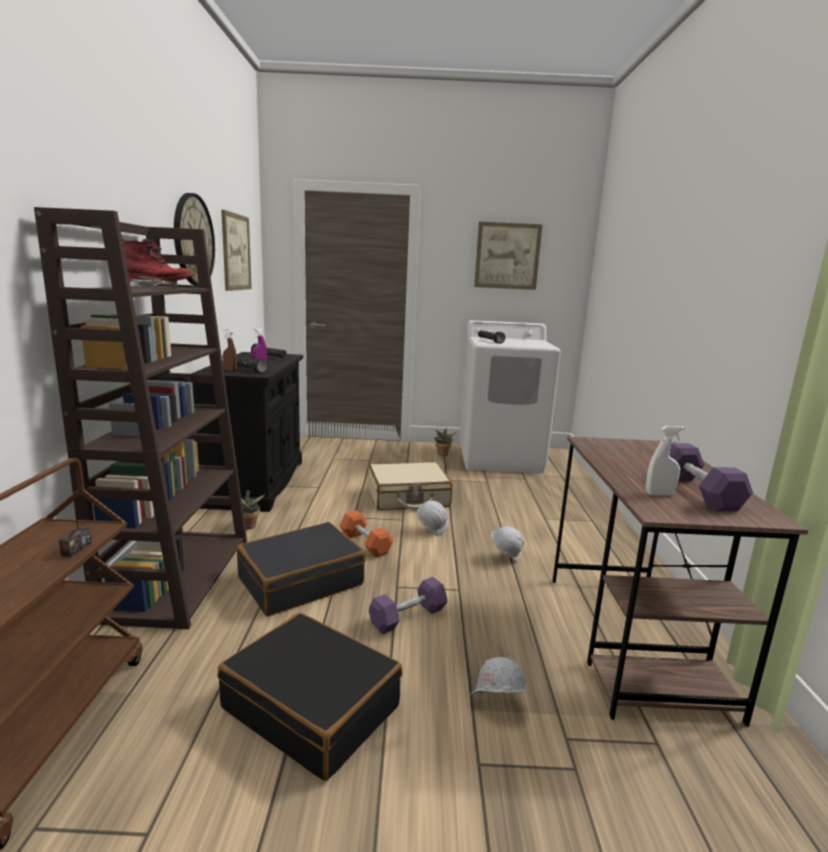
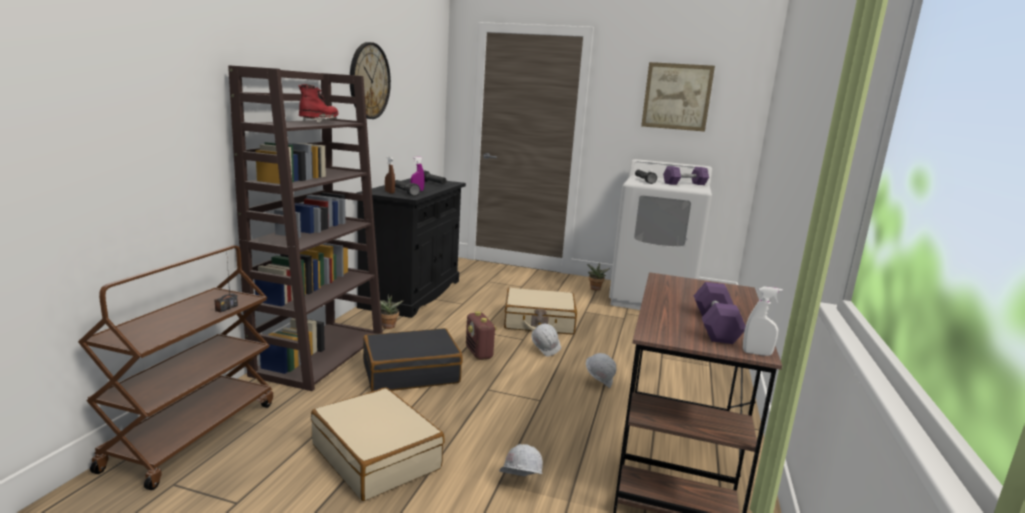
camera: 15 degrees right, 0 degrees up
(157, 287) = (319, 122): red boot -> red boot turned 90 degrees counterclockwise
(236, 252) = (415, 89): picture -> none
(312, 706) = (376, 456): black suitcase -> beige suitcase
(365, 543) = (479, 353): orange dumbbell -> radio
(408, 617) = (484, 412): purple dumbbell -> purple dumbbell (684, 184)
(659, 494) = (674, 323): white spray bottle -> white spray bottle (757, 353)

